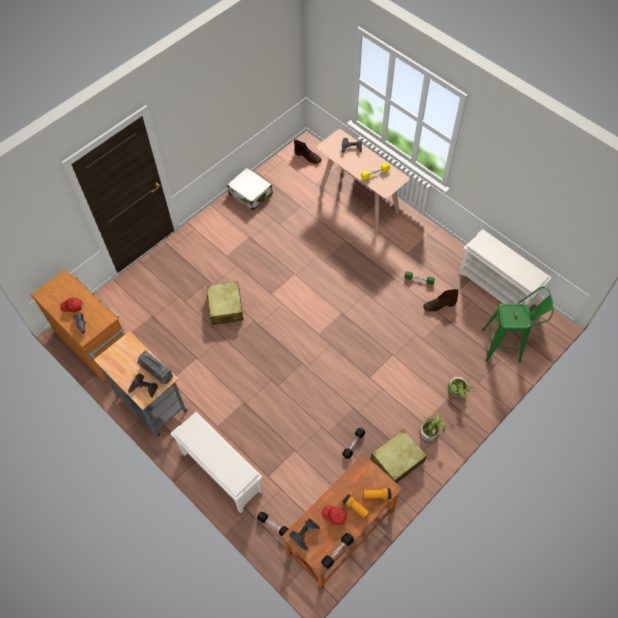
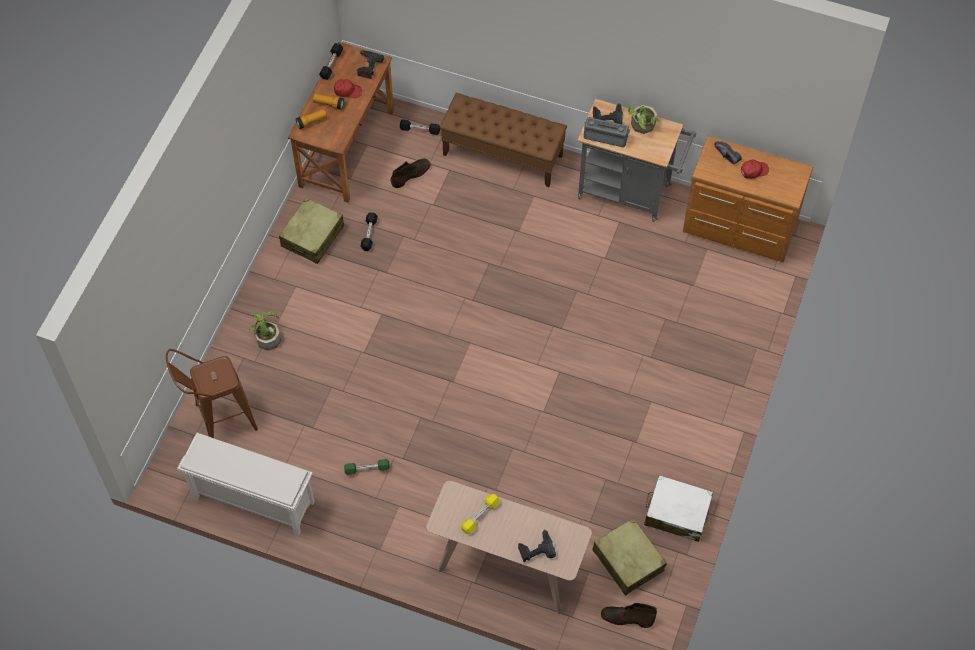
camera: 155 degrees right, 0 degrees up
(220, 472) = (503, 155): white shoe rack -> brown bench
(225, 307) = (608, 331): beige suitcase -> beige suitcase (628, 560)
(430, 432) = (284, 280): potted plant -> potted plant (642, 126)
(439, 305) = (326, 442): brown boot -> brown boot (411, 174)
(506, 346) = (219, 419): green stool -> brown stool

